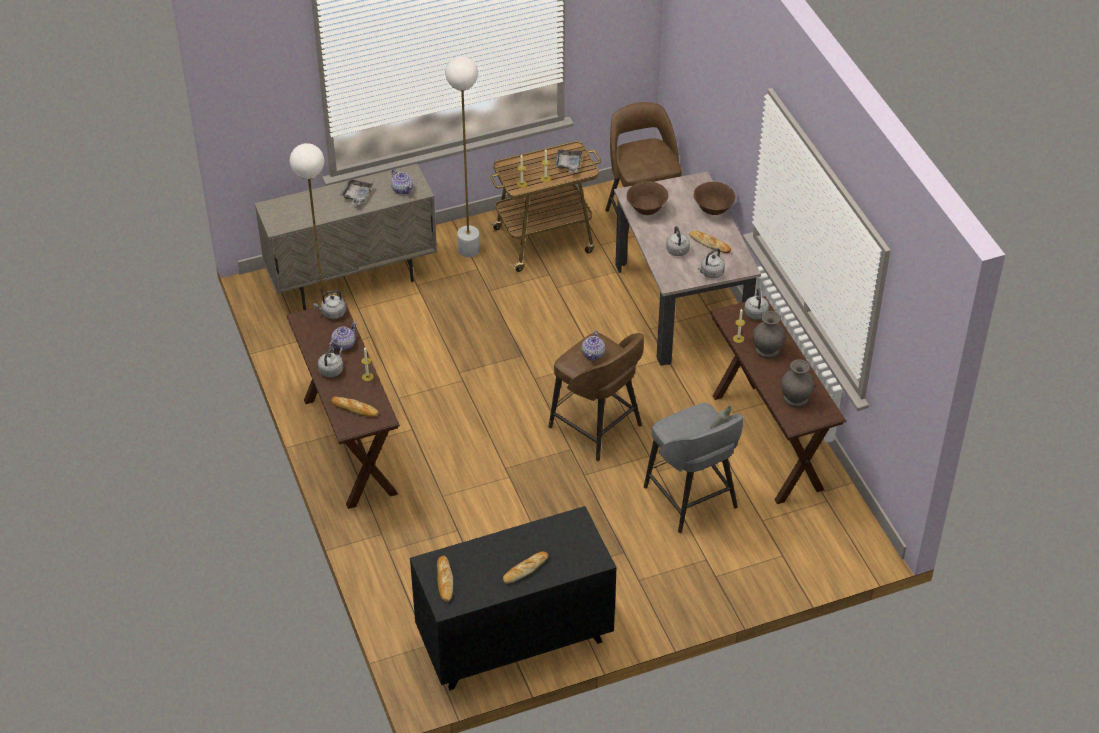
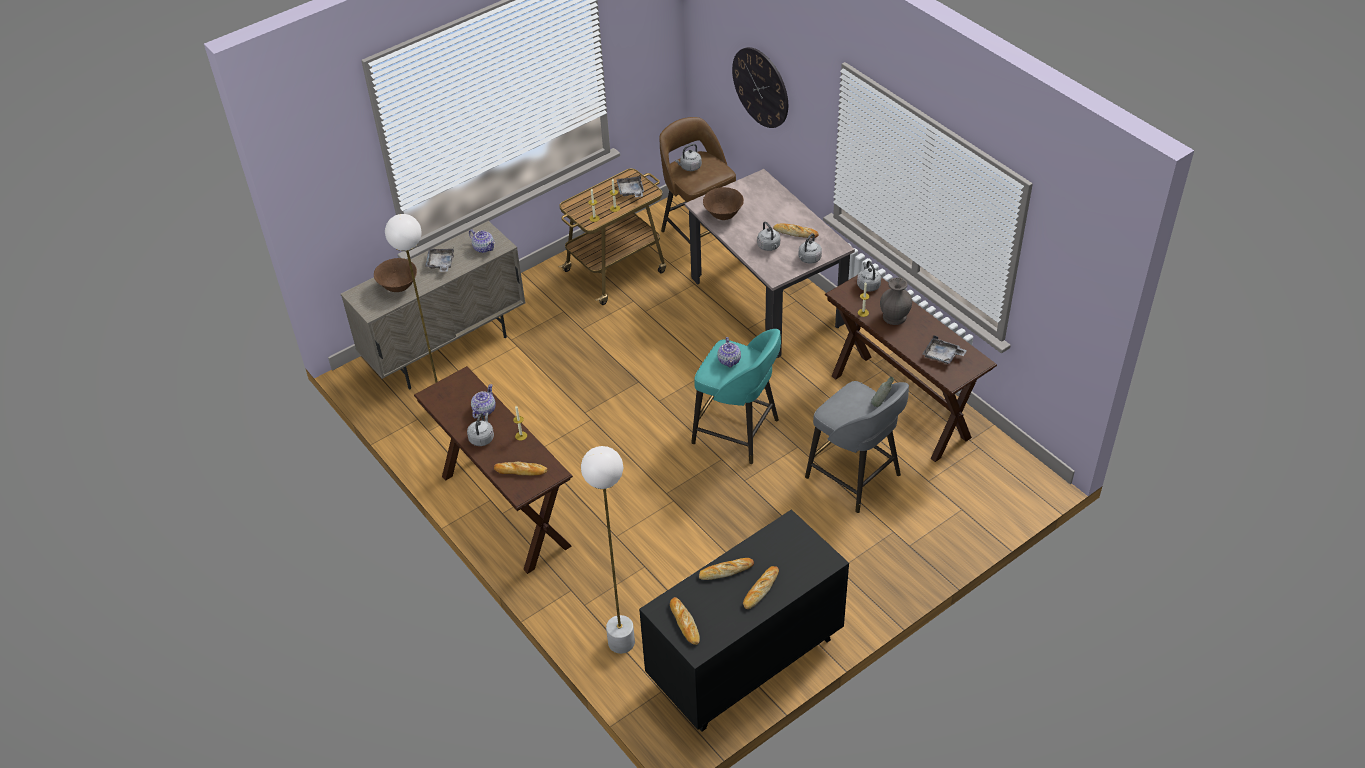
camera: 15 degrees left, 0 degrees up
(332, 313) = (460, 382): grey kettle -> grey kettle (689, 167)
(468, 250) = (548, 296): white floor lamp -> white floor lamp (621, 642)
(501, 545) = (726, 571): none -> bread
(597, 428) = (738, 432): brown stool -> turquoise stool
(711, 90) = (760, 87): none -> wall clock
(713, 210) = (784, 202): brown bowl -> brown bowl (398, 287)
(796, 399) = (942, 355): grey vase -> grey tray

